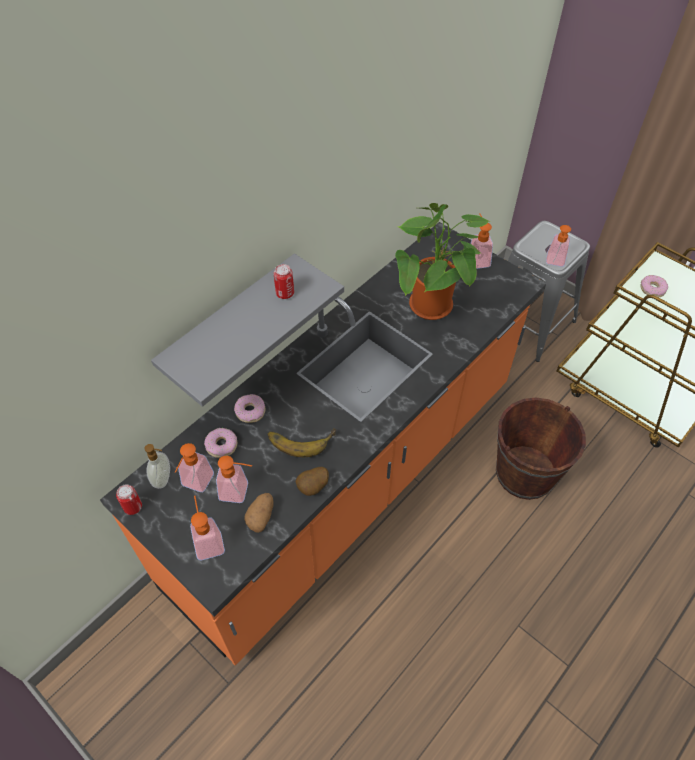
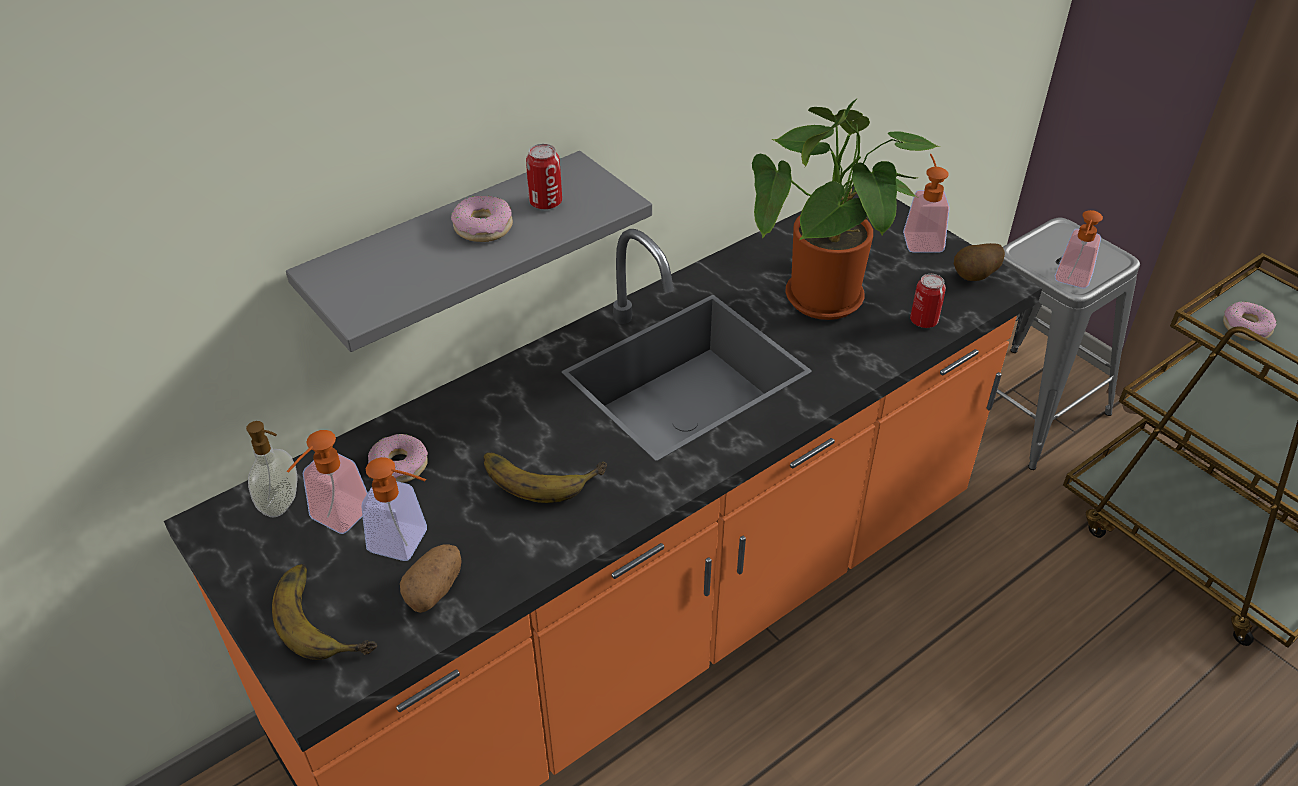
camera: 10 degrees right, 10 degrees down
(133, 507) = (215, 541): can -> can (923, 321)
(208, 540) = (328, 614): soap dispenser -> banana
(250, 411) = (465, 419): donut -> donut (483, 227)
(313, 488) = (542, 555): potato -> potato (975, 277)
(525, 473) = (981, 655): brown bucket -> none

